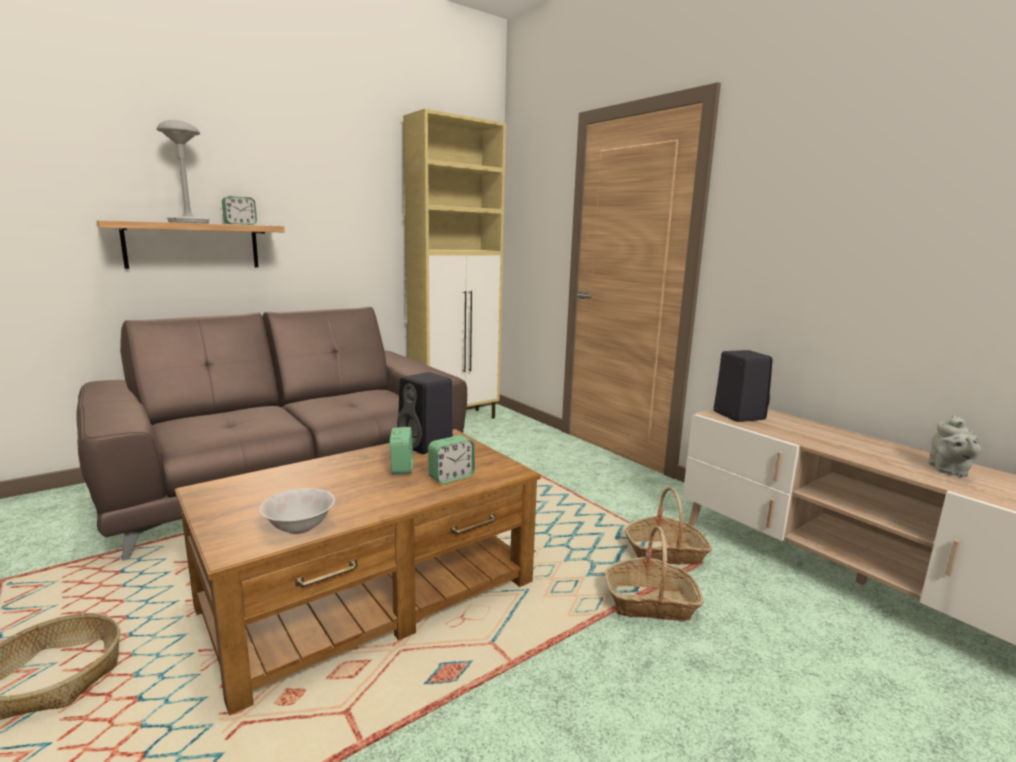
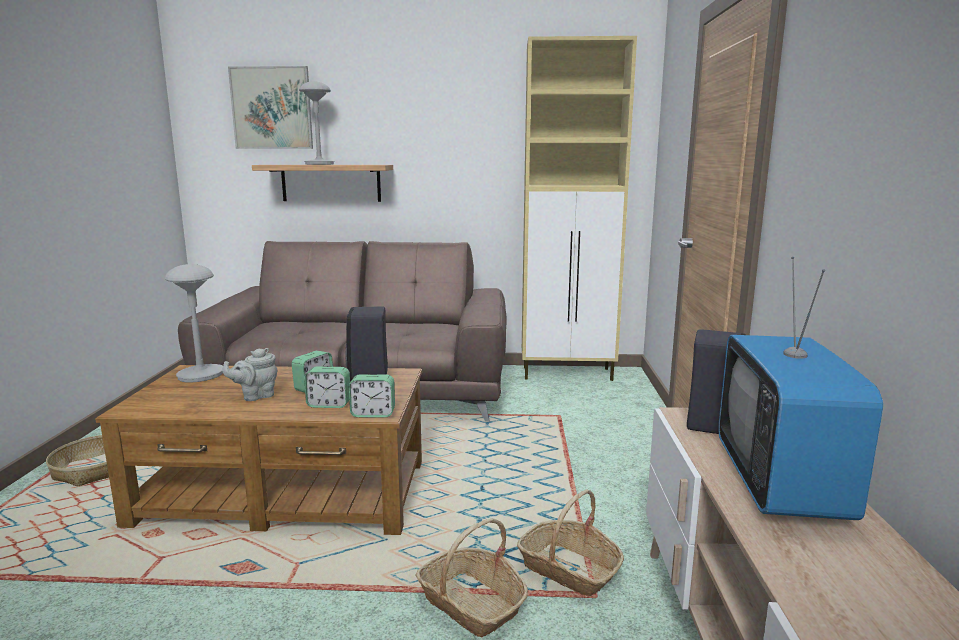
camera: 40 degrees right, 0 degrees up
(99, 146) = (272, 108): none -> picture
(239, 490) = (201, 375): none -> grey table lamp
(240, 224) = (363, 164): alarm clock -> alarm clock (373, 414)
(300, 527) = (179, 407): white bowl -> none
(829, 437) = (780, 482): none -> television
(949, 471) = (865, 586): grey teapot -> grey teapot (255, 396)

